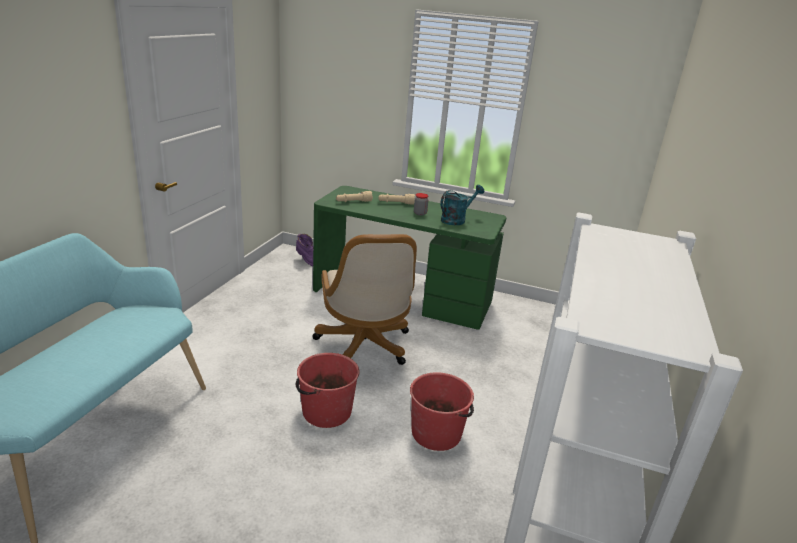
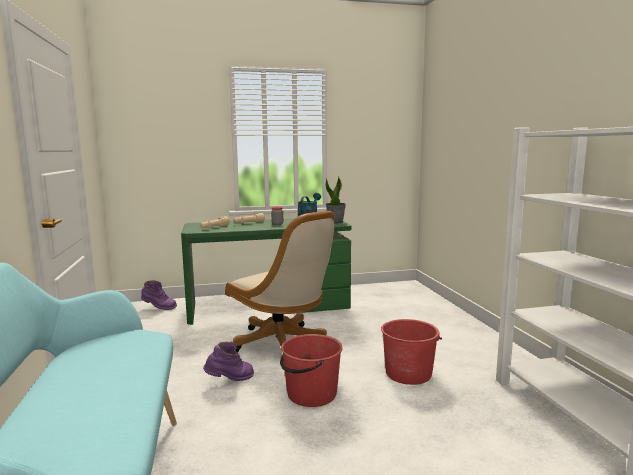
camera: 30 degrees left, 15 degrees down
(281, 367) = (230, 380): none -> purple boot
(487, 227) = (335, 222): none -> potted plant

